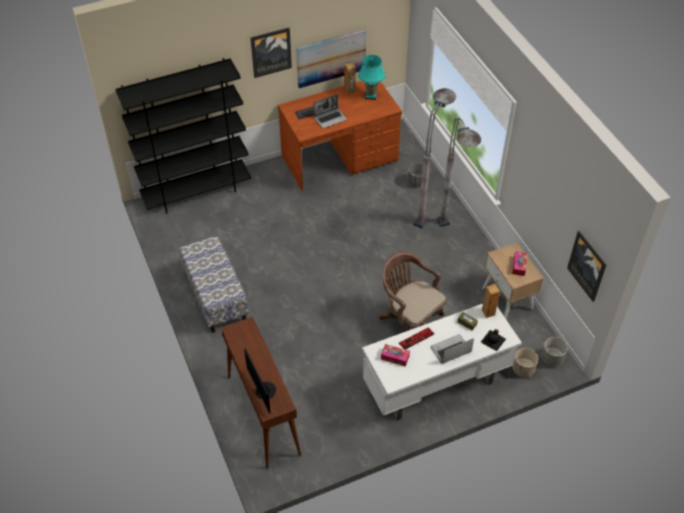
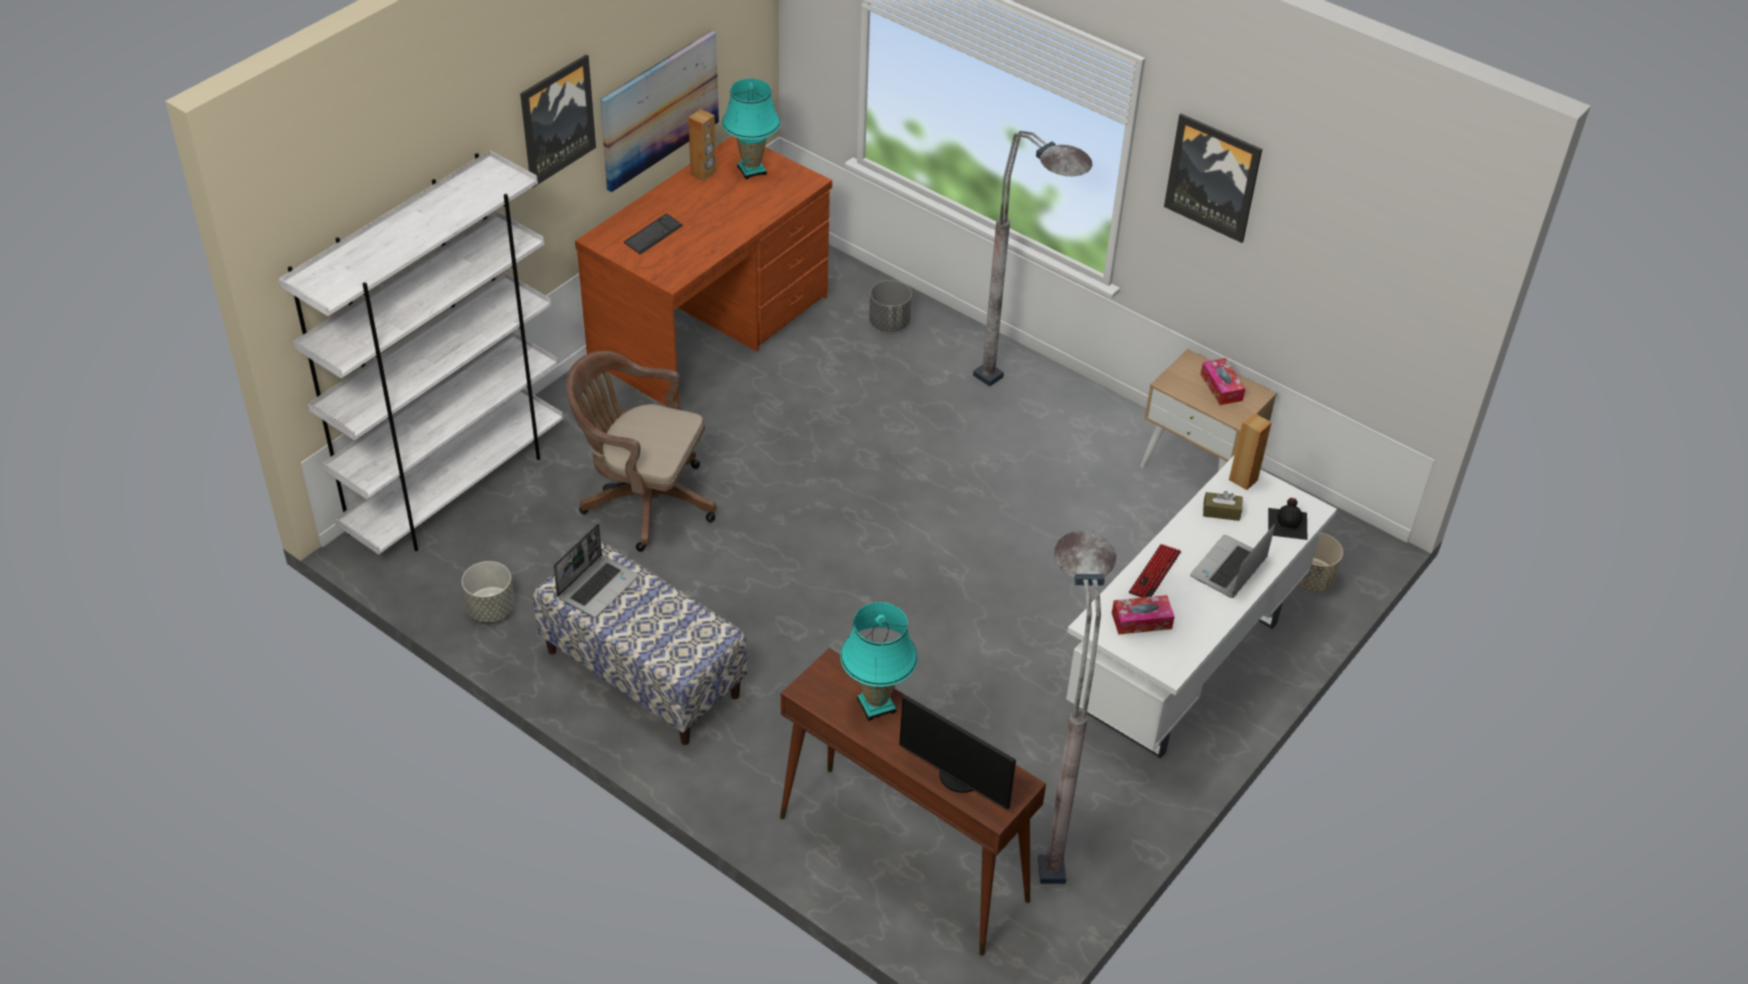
camera: 30 degrees left, 5 degrees down
(197, 192) = (456, 487): black bookcase -> white bookcase
(253, 348) = (876, 705): none -> turquoise table lamp
(330, 118) = (703, 234): laptop -> laptop (597, 586)
(409, 322) = (1056, 576): brown office chair -> brown office chair (642, 500)
(429, 209) = (946, 362): grey floor lamp -> grey floor lamp (1048, 823)
(552, 359) = (1344, 542): grey planter -> grey planter (491, 609)
(587, 265) = (1398, 320): picture -> picture (1213, 177)

